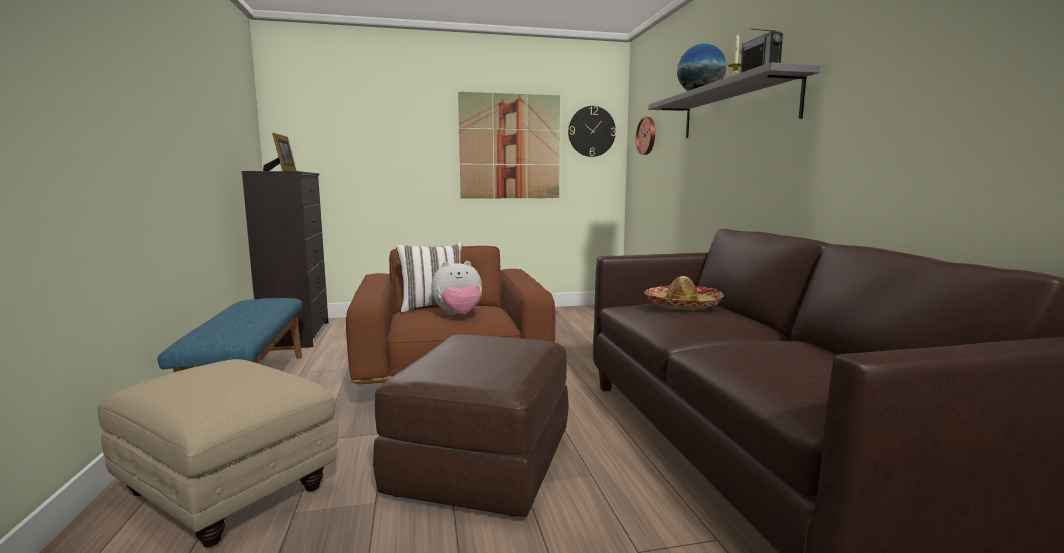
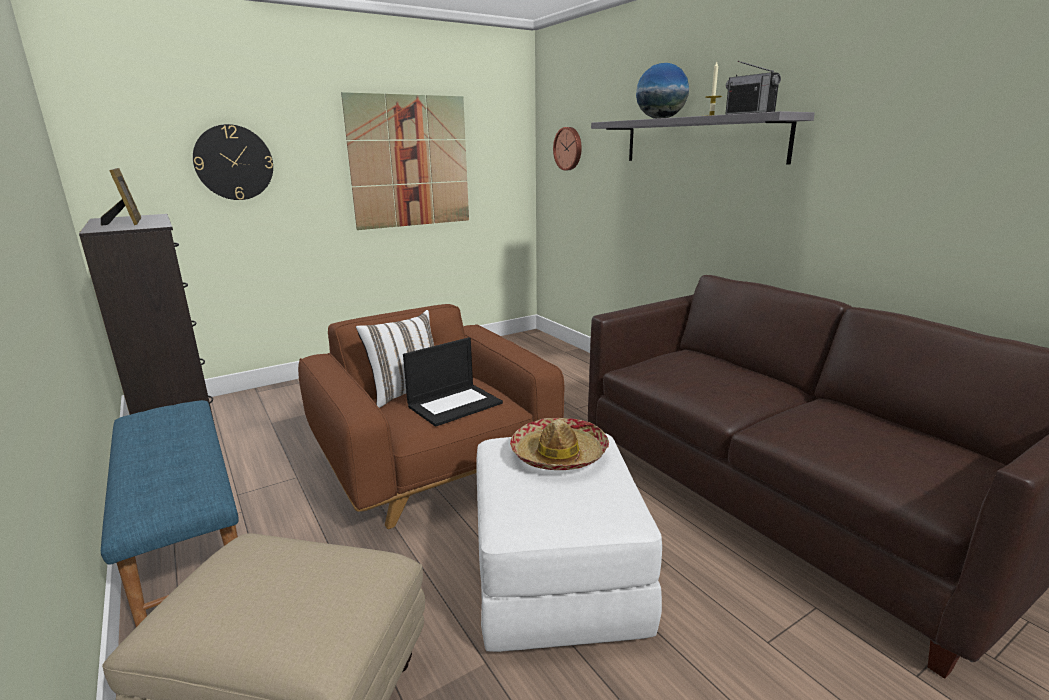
camera: 20 degrees left, 10 degrees up
(458, 315) = (455, 404): plush toy -> laptop
(482, 462) = (555, 576): brown ottoman -> white ottoman
(591, 131) = (499, 139): wall clock -> wall clock (234, 162)
(682, 305) = (697, 366): hat -> hat (559, 454)

